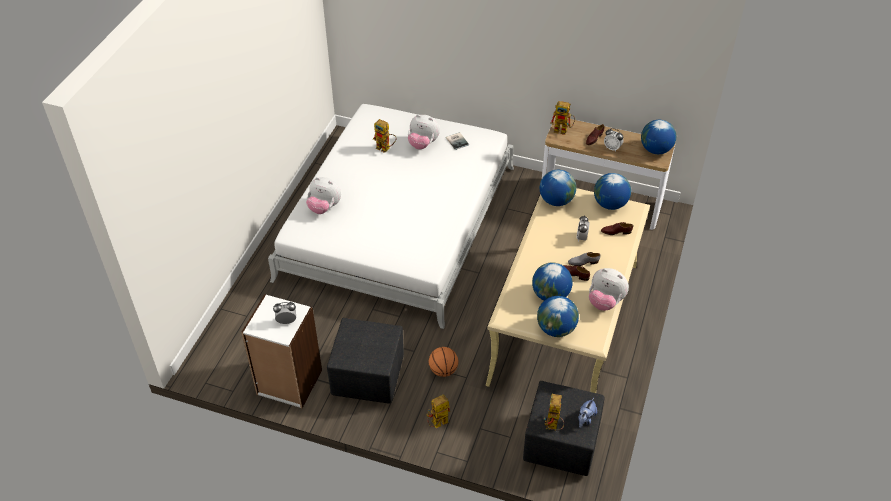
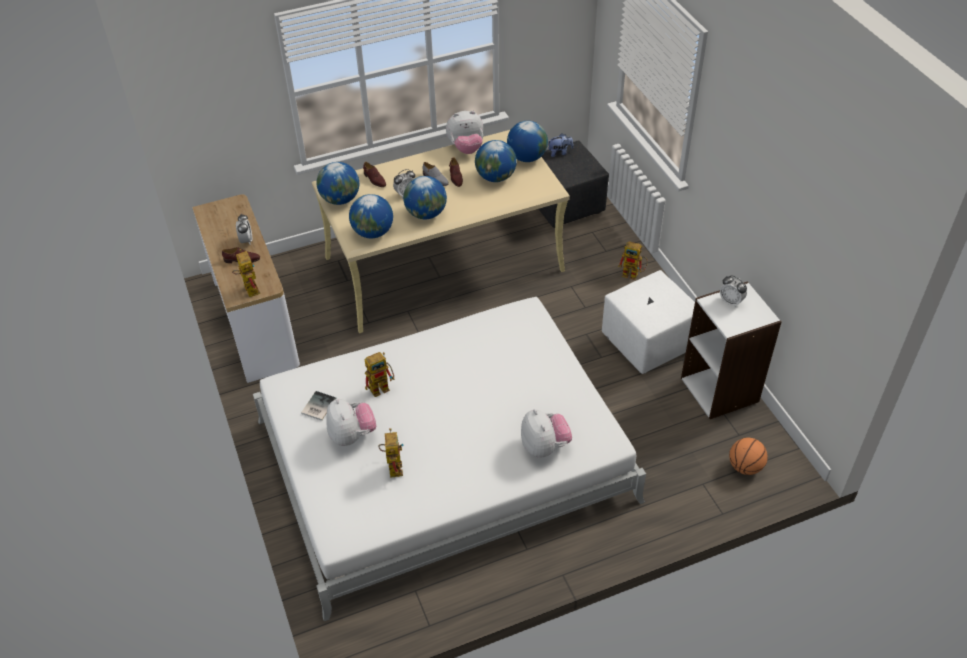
camera: 130 degrees left, 0 degrees up
(367, 378) = (649, 343): black ottoman -> white ottoman
(443, 370) = (582, 303): basketball -> basketball (745, 467)
(553, 427) = (587, 163): toy robot -> toy robot (382, 386)
(605, 302) = (466, 148): plush toy -> plush toy turned 90 degrees clockwise
(655, 150) = (220, 212): globe -> globe (426, 214)

